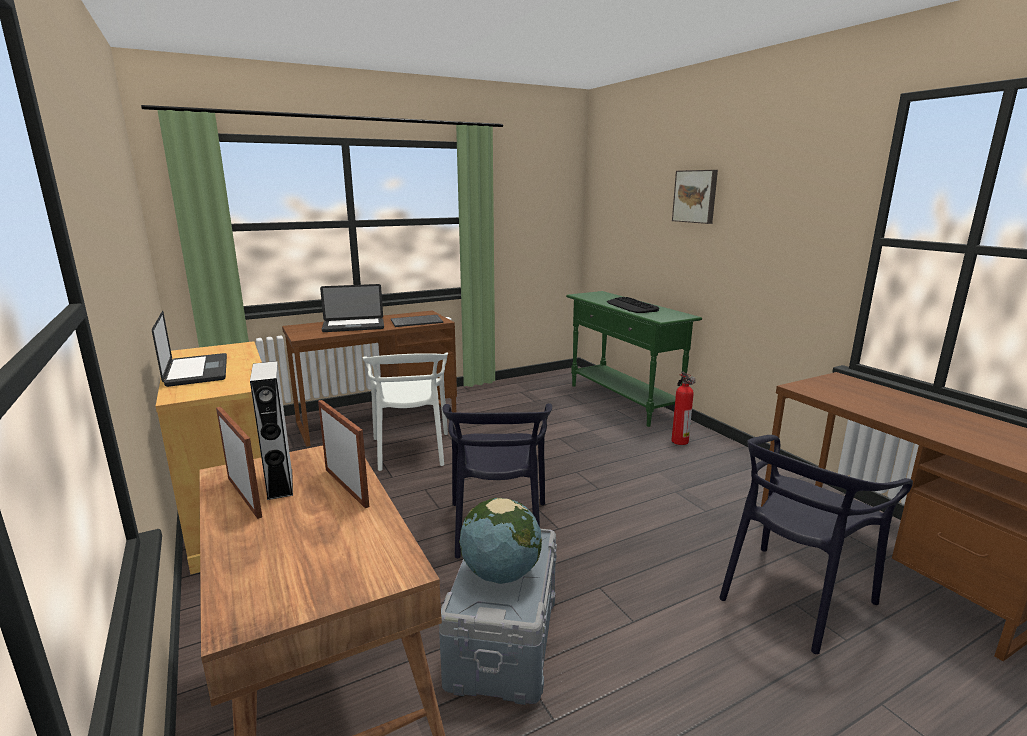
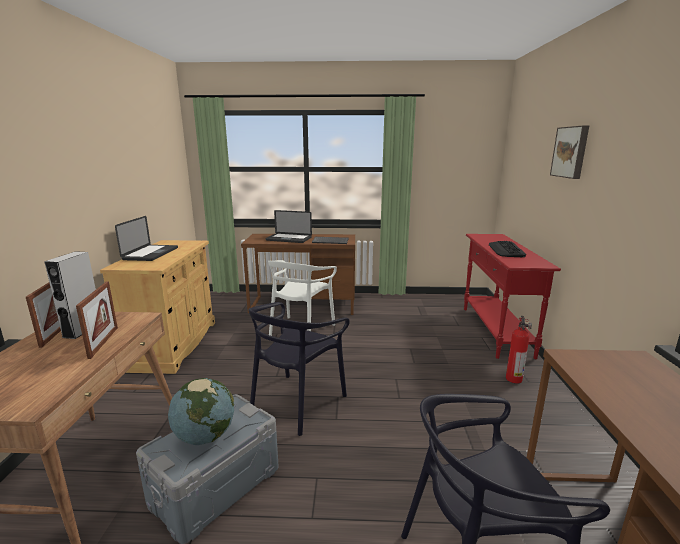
camera: 30 degrees right, 0 degrees up
(622, 401) = (495, 331): green console table -> red console table

